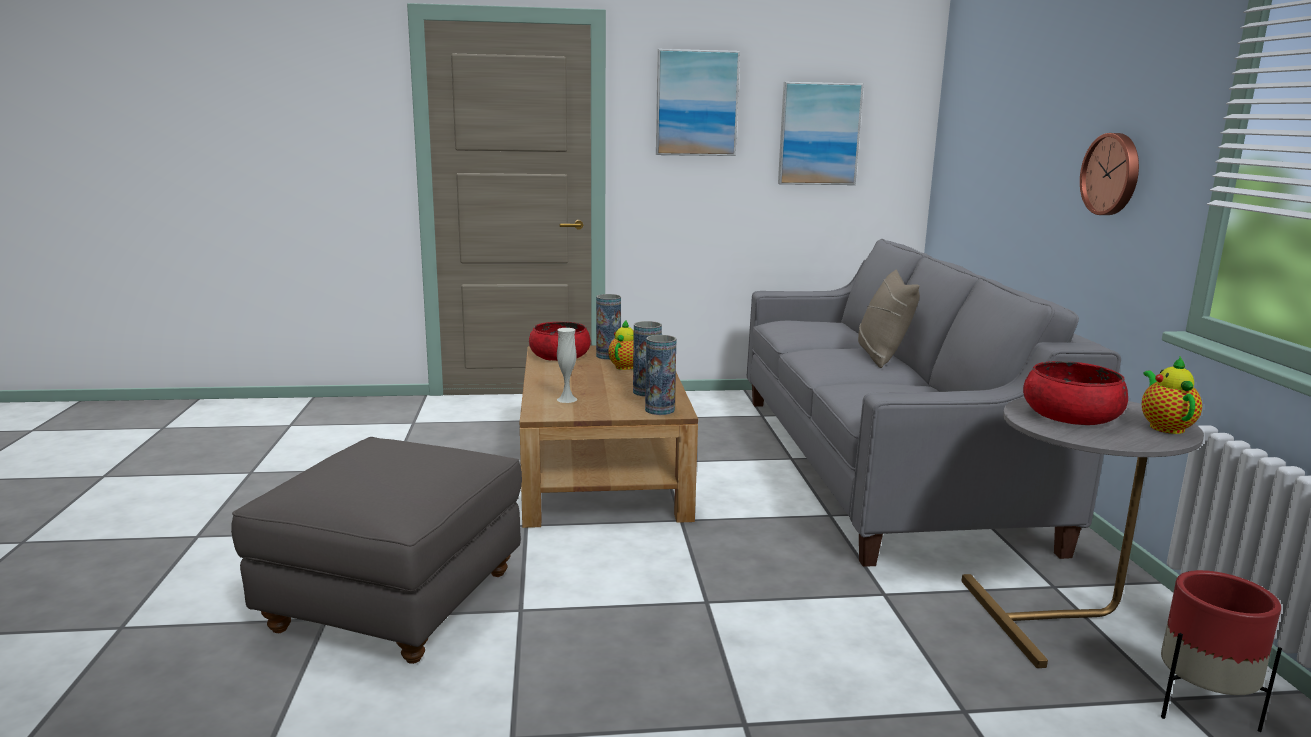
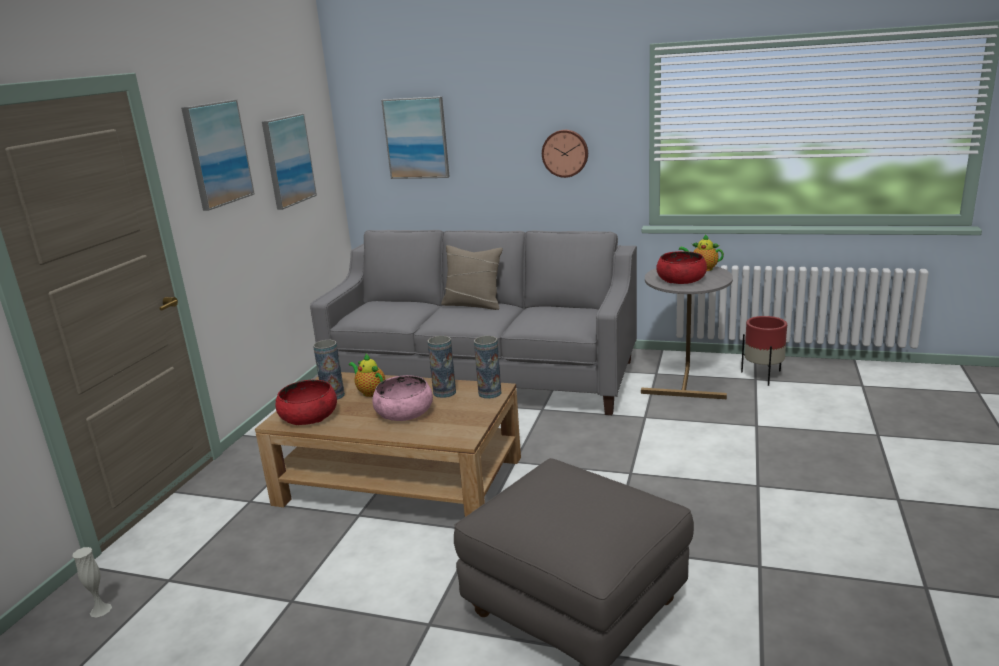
camera: 65 degrees left, 5 degrees up
(567, 399) = (435, 424): white vase -> white vase (100, 610)
(588, 384) = (404, 412): none -> pink bowl
(987, 133) = (416, 138): none -> picture

